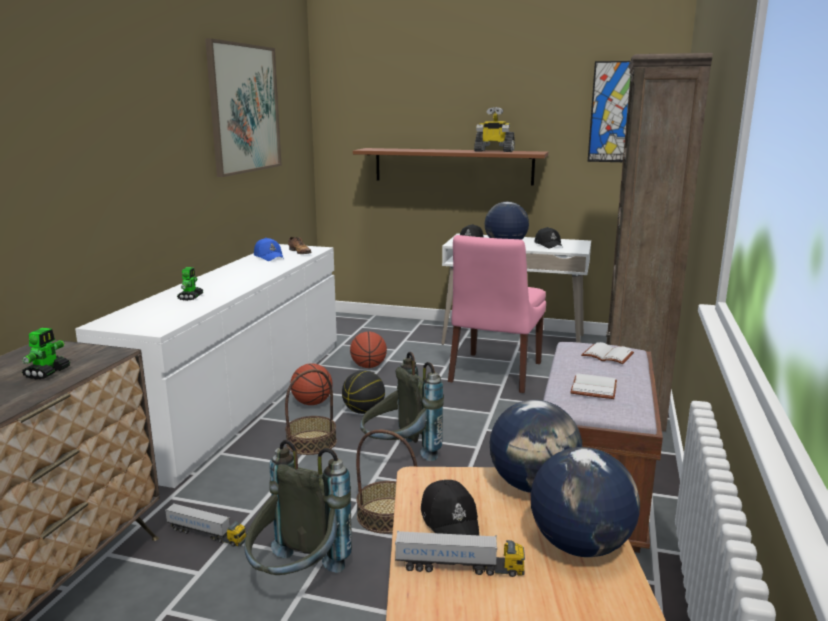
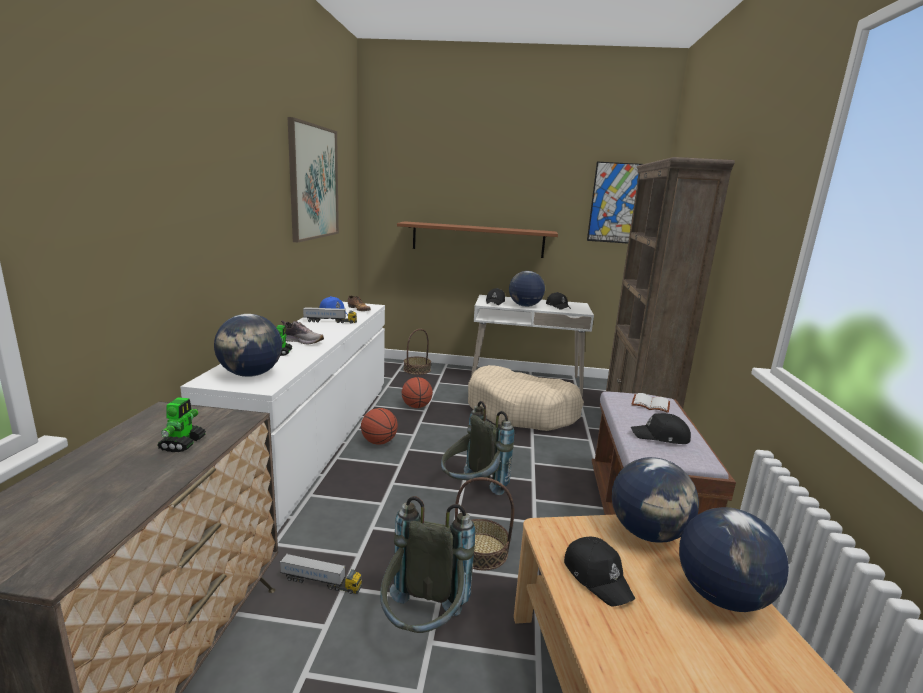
camera: 10 degrees left, 0 degrees up
(149, 318) = (251, 374): none -> globe
(219, 286) = (302, 341): none -> shoe
(311, 442) = (390, 480): basket -> basket (417, 369)
(364, 411) = (426, 449): basketball -> none
(459, 567) = (632, 630): toy truck -> toy truck (330, 321)
(493, 151) = (514, 229): toy robot -> none
(494, 374) = (521, 411): pink chair -> beige dog bed
(595, 389) = (661, 437): white book -> black cap

